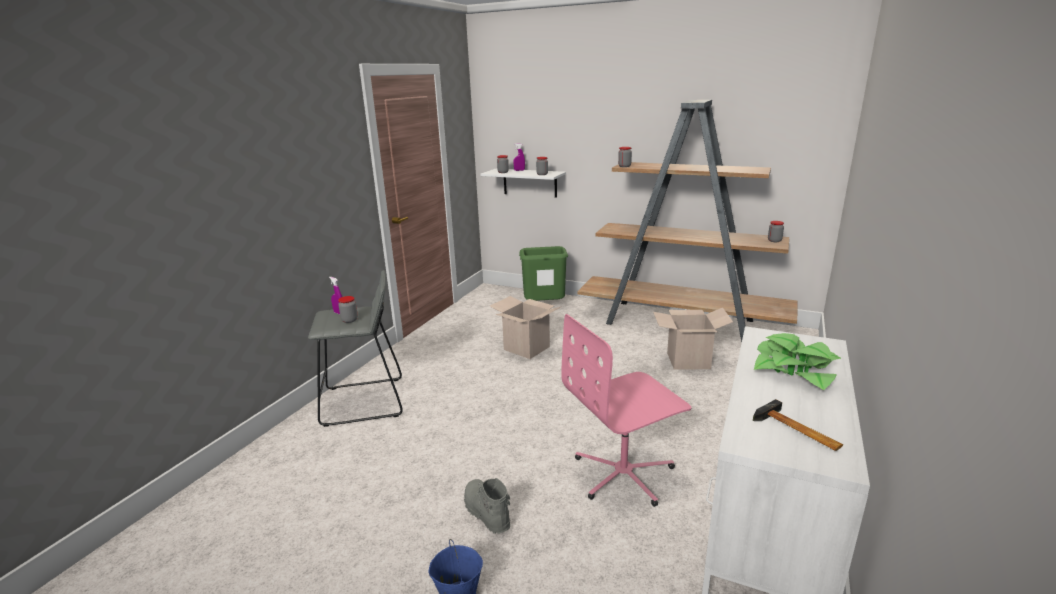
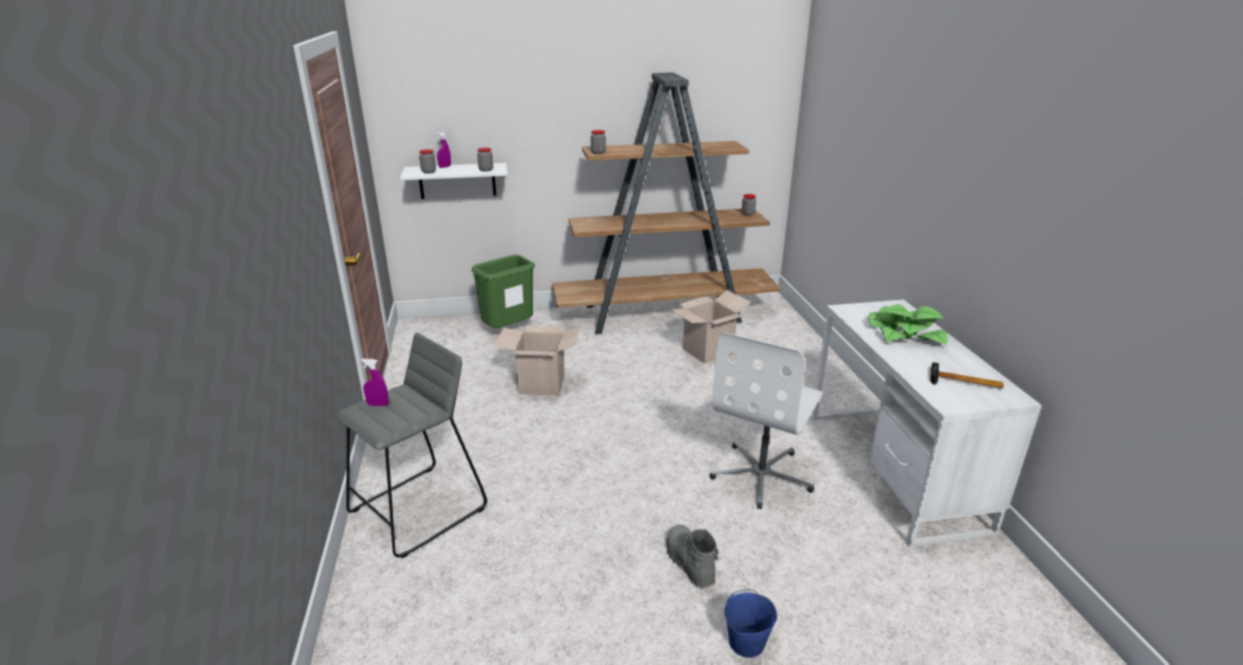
camera: 35 degrees left, 5 degrees up
(349, 320) = (407, 409): jar -> none
(486, 513) = (689, 563): grey boot -> grey boot turned 45 degrees clockwise
(624, 473) = (762, 475): pink office chair -> white office chair

